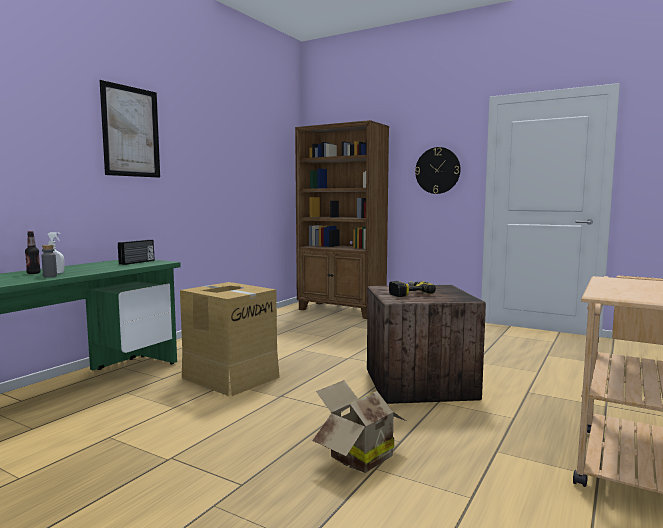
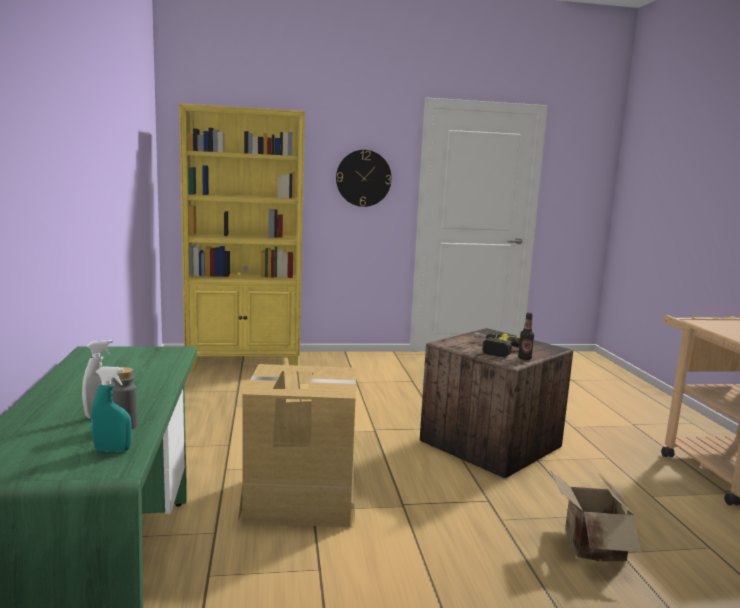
camera: 40 degrees left, 5 degrees up
(20, 280) = (112, 450): none -> turquoise spray bottle
(33, 273) = (56, 425): bottle -> bottle (524, 358)
(131, 132) = (56, 119): picture -> none
(137, 262) = (136, 358): radio -> none
(341, 310) = (245, 361): brown bookcase -> yellow bookcase

